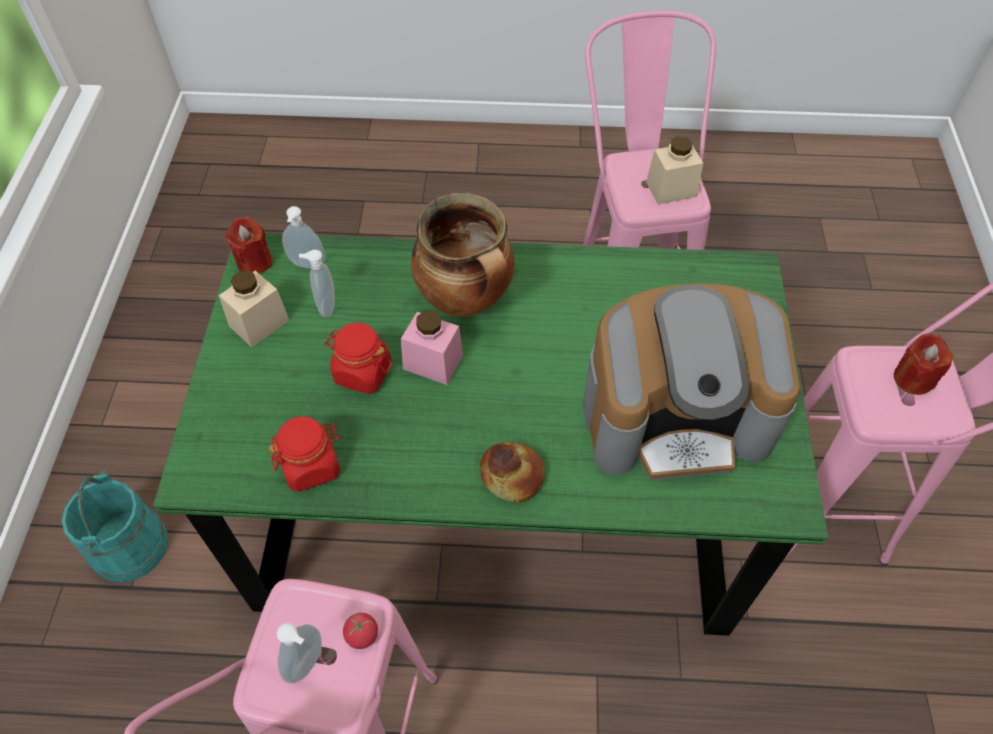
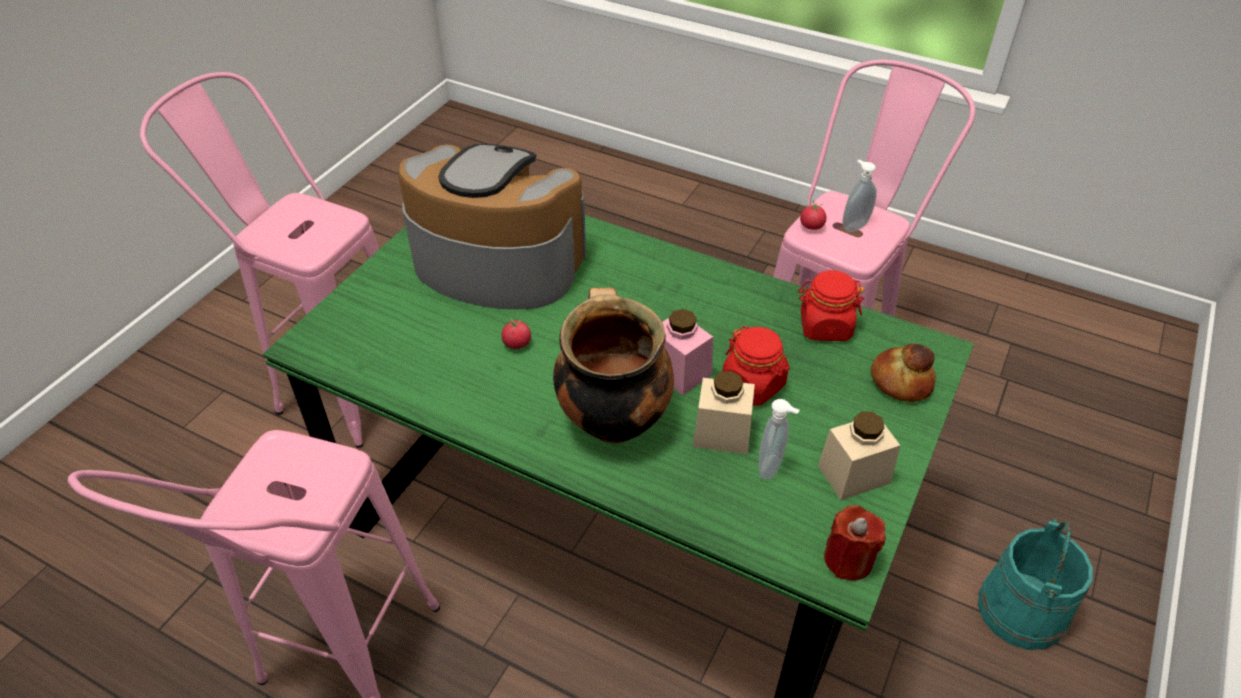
camera: 155 degrees left, 10 degrees down
(307, 265) = (780, 529): soap dispenser -> none
(512, 475) = (656, 269): bread -> bread (900, 381)
(587, 336) = (517, 343): none -> tomato
(671, 189) = (280, 471): beige jar -> beige jar (722, 433)
(913, 378) = (285, 232): red candle -> none

